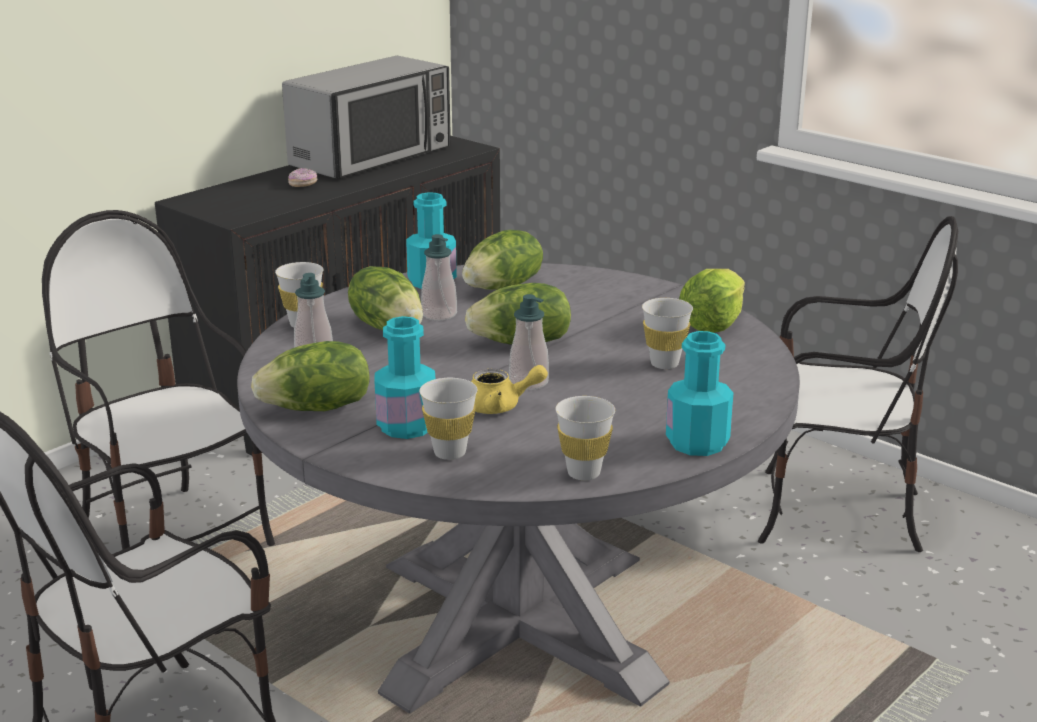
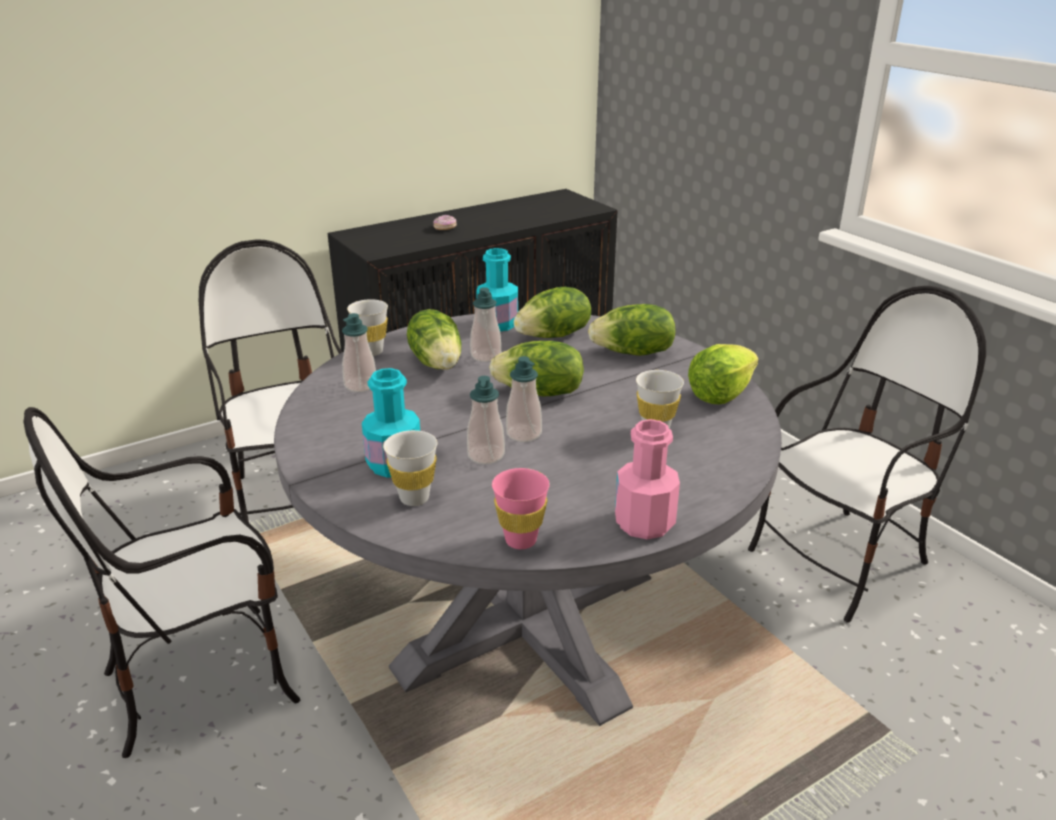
camera: 15 degrees right, 5 degrees up
(317, 408) = (332, 435): lettuce -> lettuce (633, 353)
(372, 157) = (512, 209): microwave -> none
(500, 406) = (486, 455): yellow teapot -> soap dispenser
(583, 473) = (520, 540): white cup -> pink cup
(697, 443) = (644, 523): turquoise bottle -> pink bottle
(835, 514) = (840, 562): chair -> chair turned 60 degrees counterclockwise

